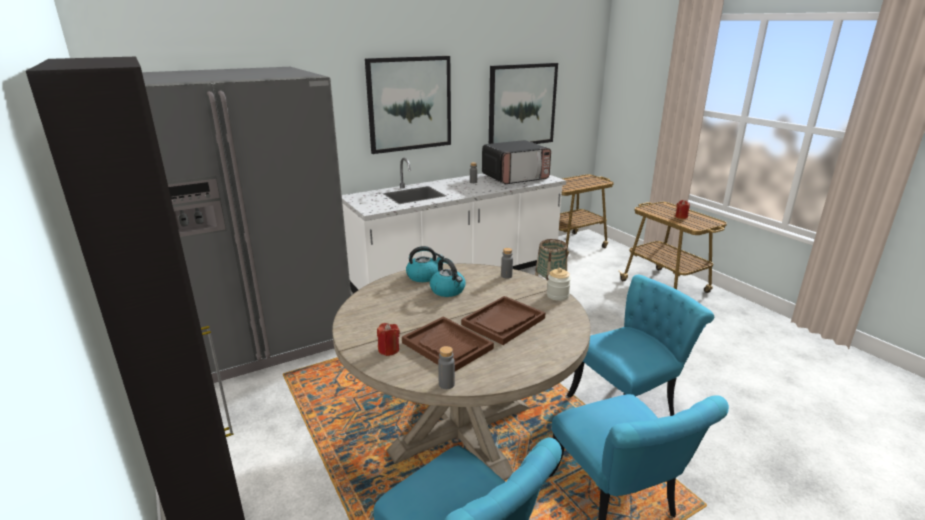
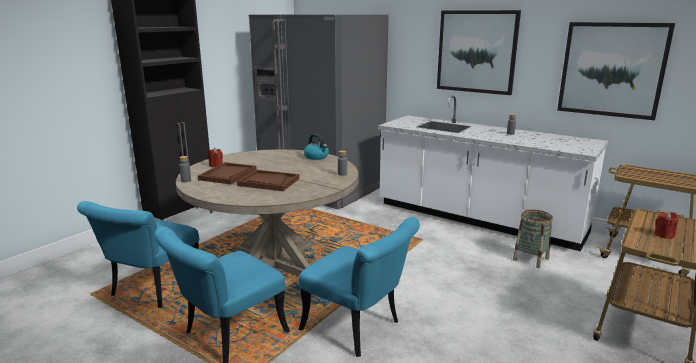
camera: 65 degrees right, 5 degrees down
(448, 290) = (301, 165): kettle -> none
(515, 177) = (557, 141): microwave -> none
(557, 295) = (324, 190): jar -> none

